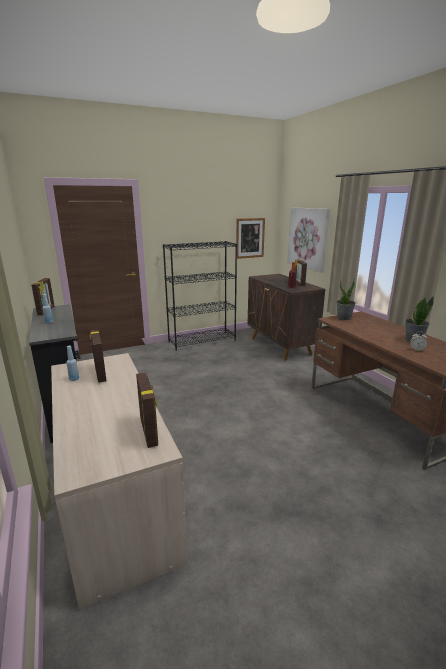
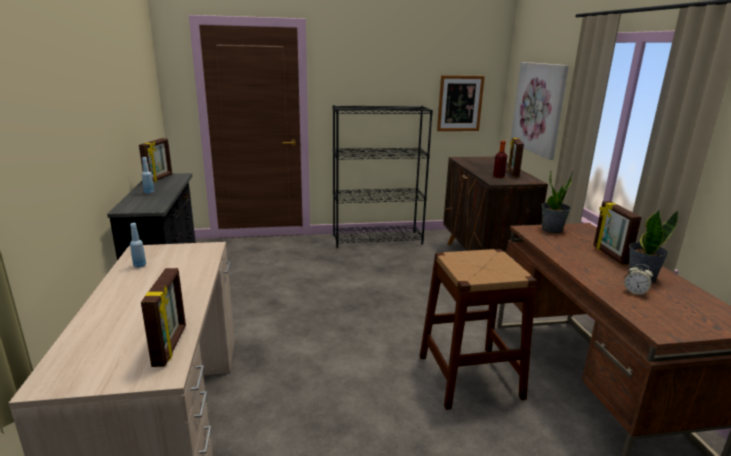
camera: 15 degrees right, 0 degrees up
(100, 374) = (172, 263): picture frame -> picture frame (609, 255)
(310, 422) = (469, 376): none -> brown stool

